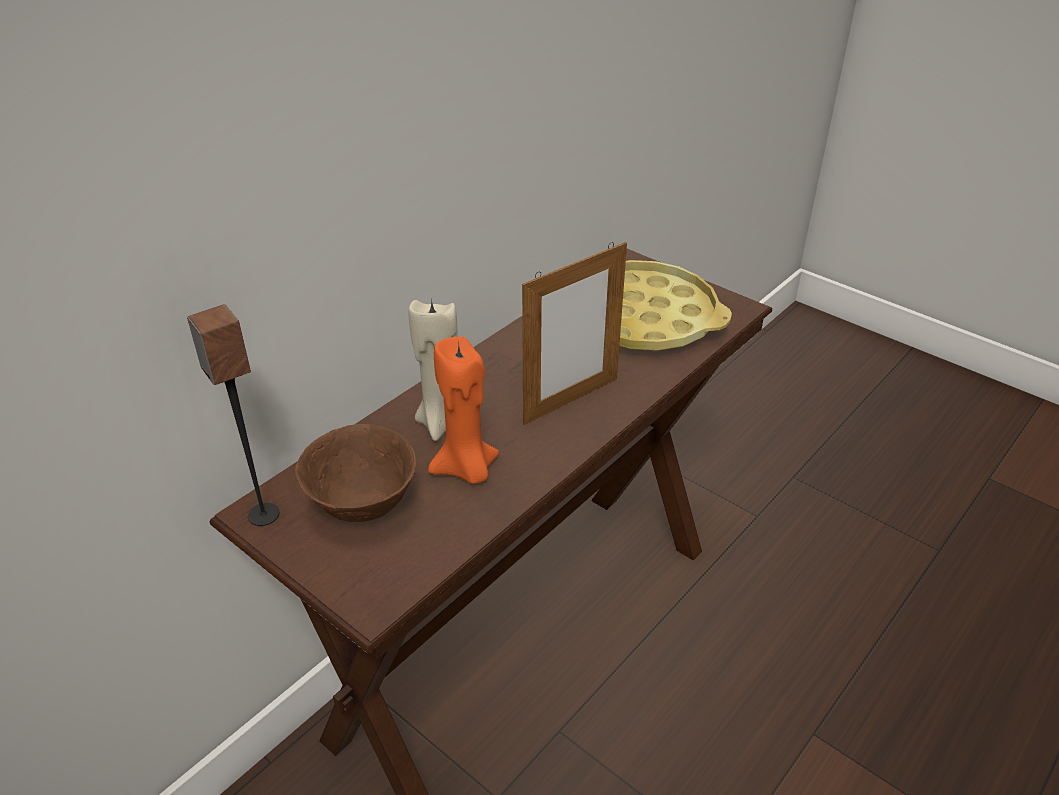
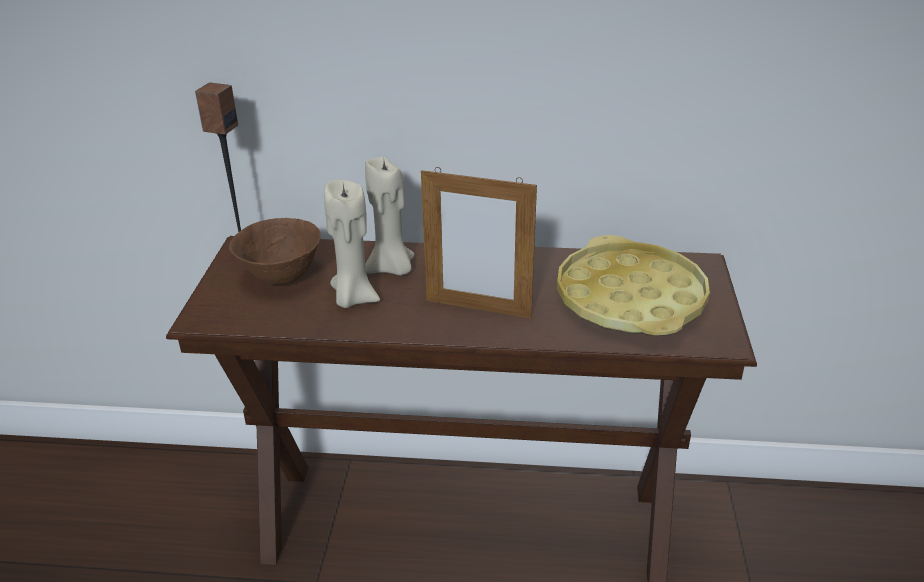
camera: 55 degrees right, 5 degrees down
(466, 470) = (353, 298): orange candle -> beige candle

